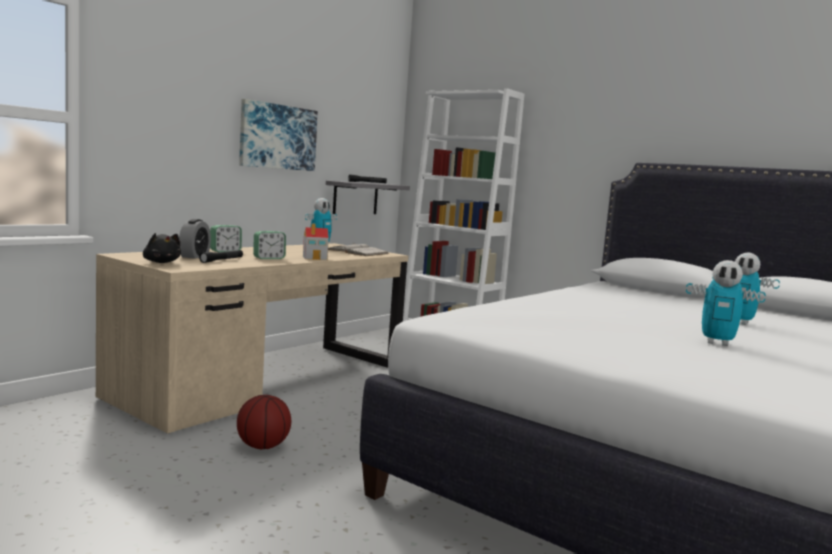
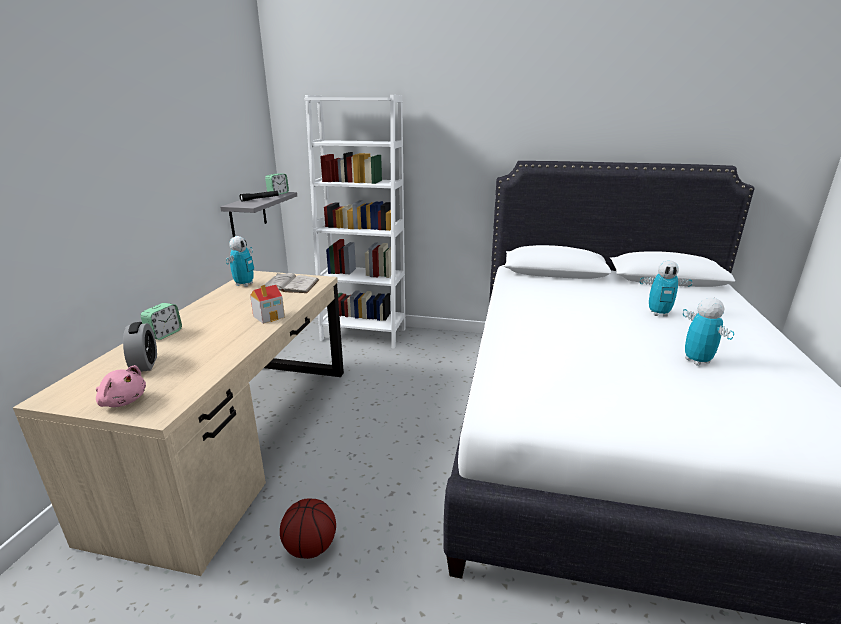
camera: 25 degrees left, 15 degrees up
(161, 262) = (123, 401): black plush toy -> pink plush toy
(222, 260) = (185, 363): black flashlight -> none
(269, 258) = (227, 336): alarm clock -> alarm clock (278, 193)
(277, 137) = (165, 175): picture -> none
(717, 343) = (697, 361): toy robot -> toy robot turned 105 degrees counterclockwise

